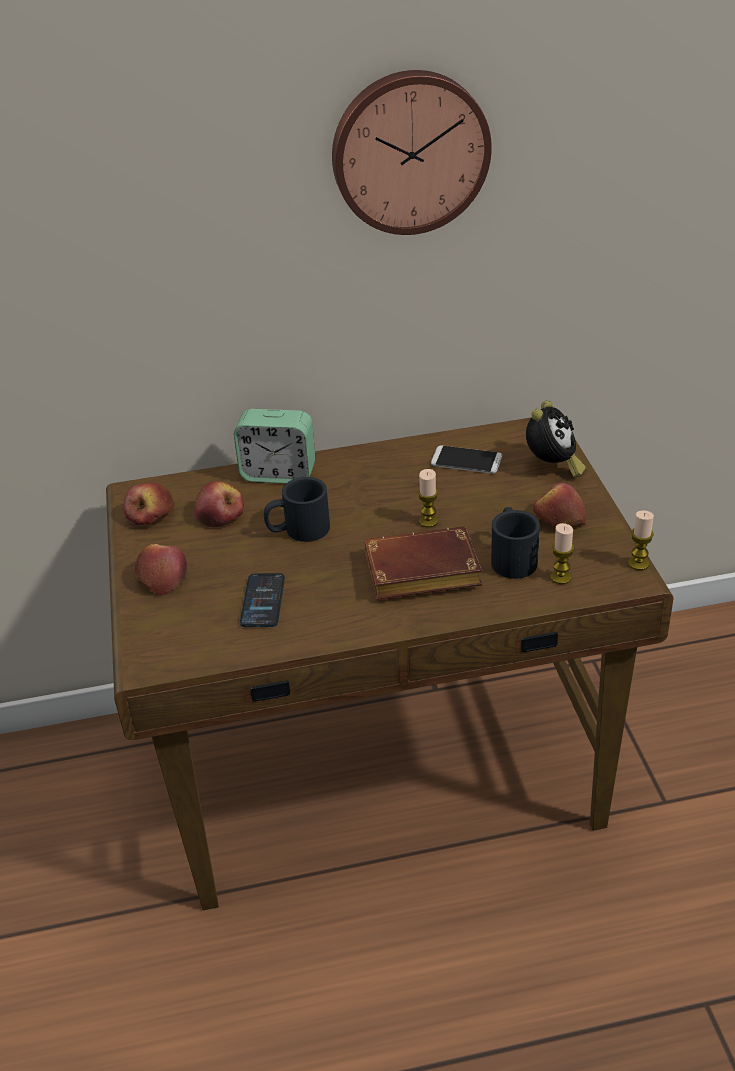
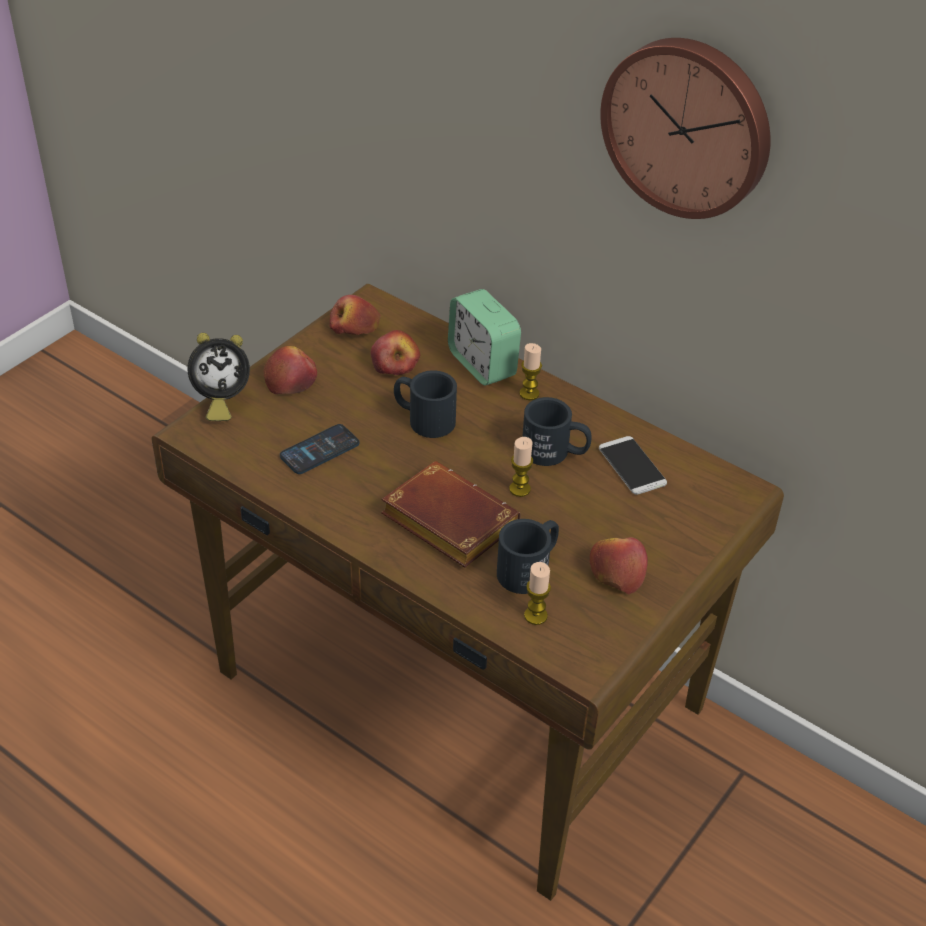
camera: 45 degrees right, 5 degrees up
(412, 486) = (555, 452): none -> black mug
(552, 467) = (690, 528): alarm clock -> alarm clock (220, 401)
(638, 563) = (612, 660): candle -> candle (529, 393)

